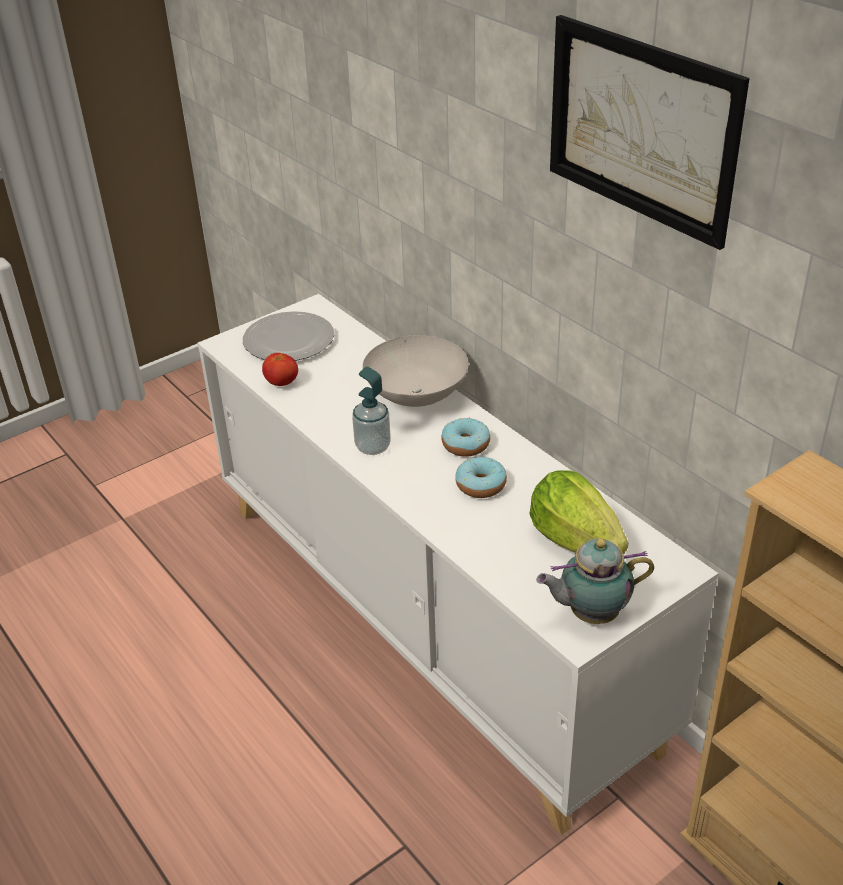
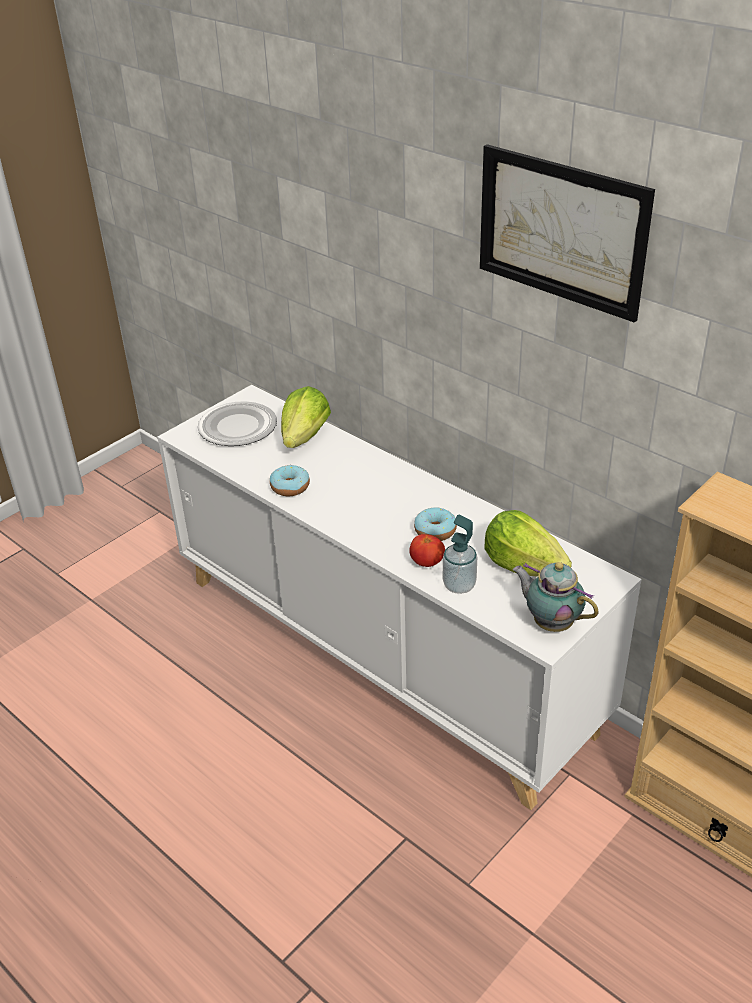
camera: 10 degrees left, 0 degrees up
(282, 383) = (242, 464): tomato -> tomato (427, 563)
(361, 359) = (305, 437): none -> lettuce
(373, 447) = (336, 509): soap dispenser -> soap dispenser (459, 585)
(417, 395) = (362, 463): white bowl -> none
(466, 445) = (413, 499): donut -> donut (290, 487)
(590, 614) = (550, 622): teapot -> teapot turned 60 degrees clockwise

